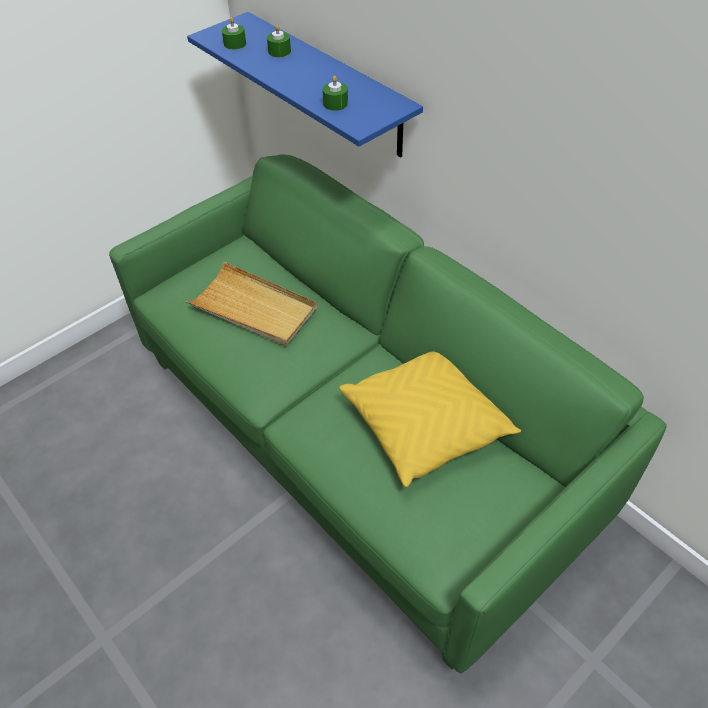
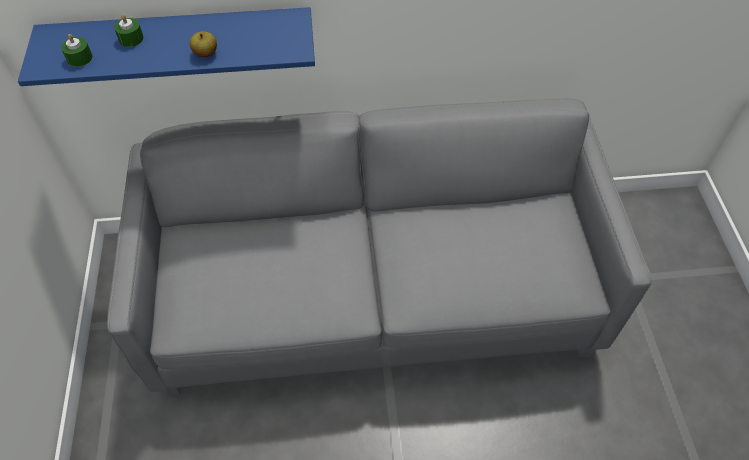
camera: 55 degrees left, 5 degrees up
(253, 308) = (266, 265): beige tray -> none
(302, 88) = (205, 53): none -> apple
(335, 103) = (251, 47): green candle -> none
(358, 436) = (375, 295): green sofa -> grey sofa
(426, 423) = (473, 227): yellow pillow -> none

